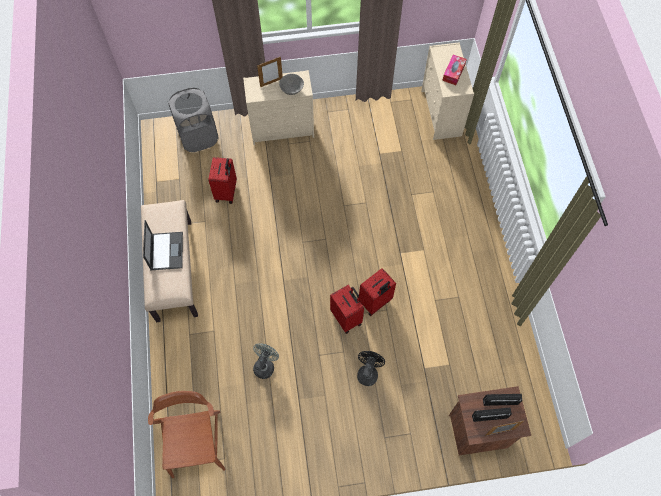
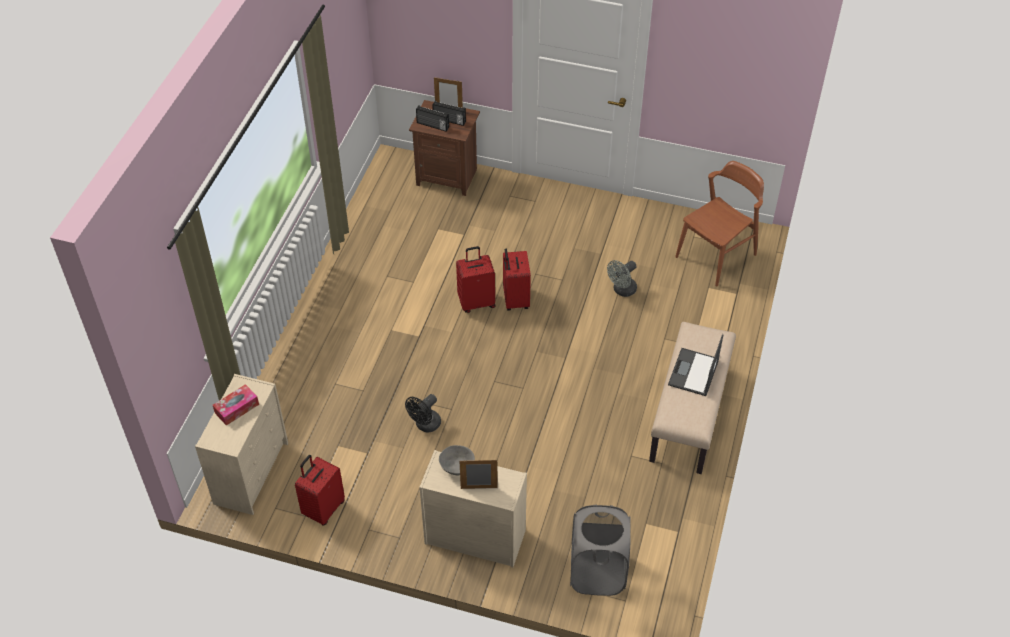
camera: 155 degrees left, 15 degrees down
(196, 443) = (716, 255): brown chair -> brown chair turned 150 degrees counterclockwise
(227, 192) = (588, 480): red suitcase -> red suitcase (323, 508)
(368, 372) = (521, 250): black fan -> black fan (425, 425)

